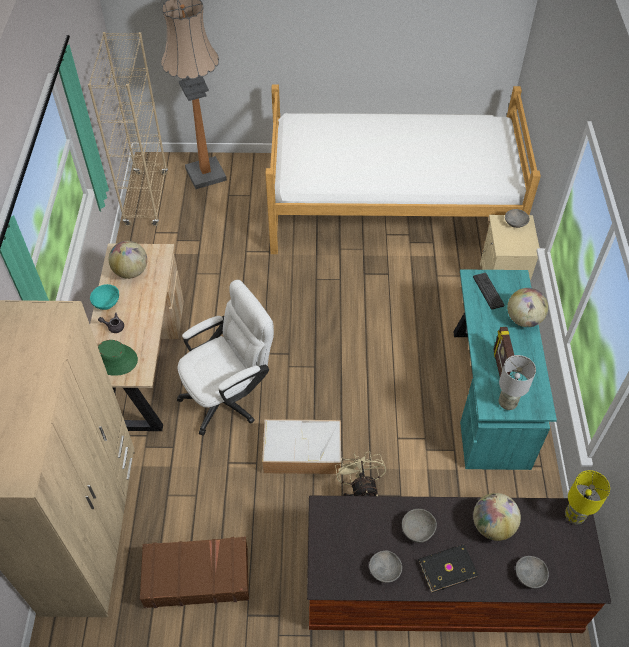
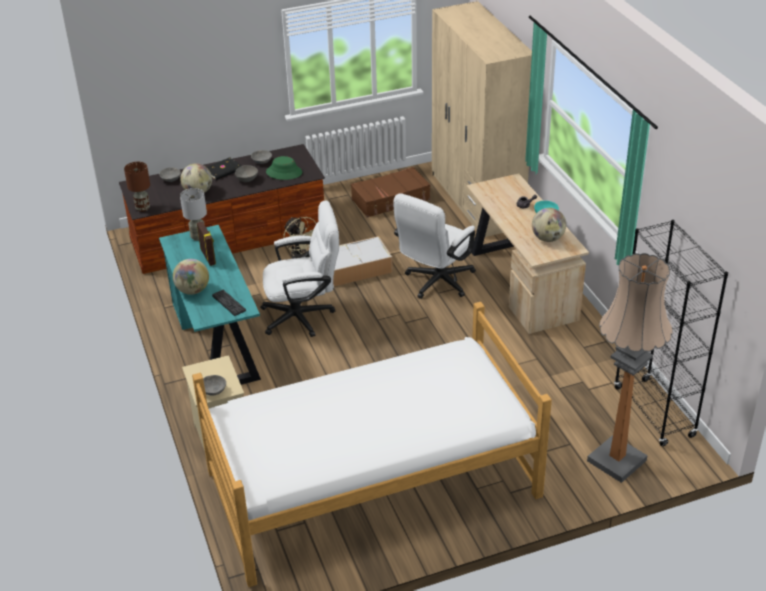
camera: 160 degrees right, 15 degrees down
(115, 360) = (505, 190): green hat -> green hat (284, 172)
(146, 199) = (654, 412): beige bookcase -> black bookcase
(387, 398) = (304, 316): none -> white office chair
(574, 515) = (143, 208): yellow table lamp -> brown table lamp

